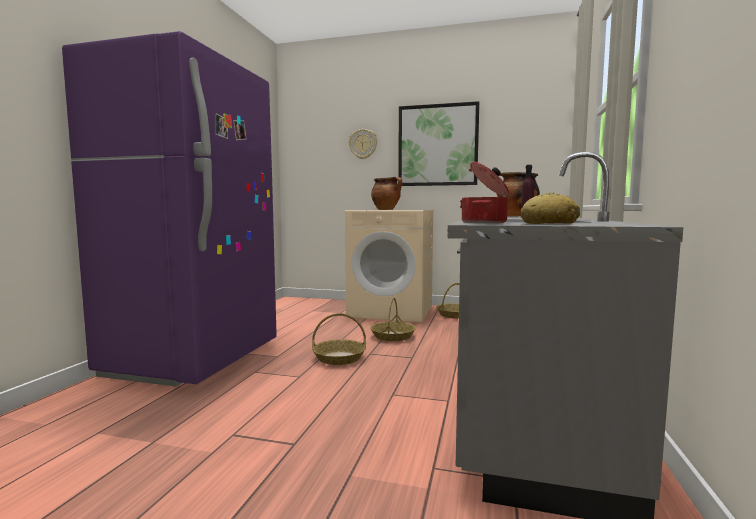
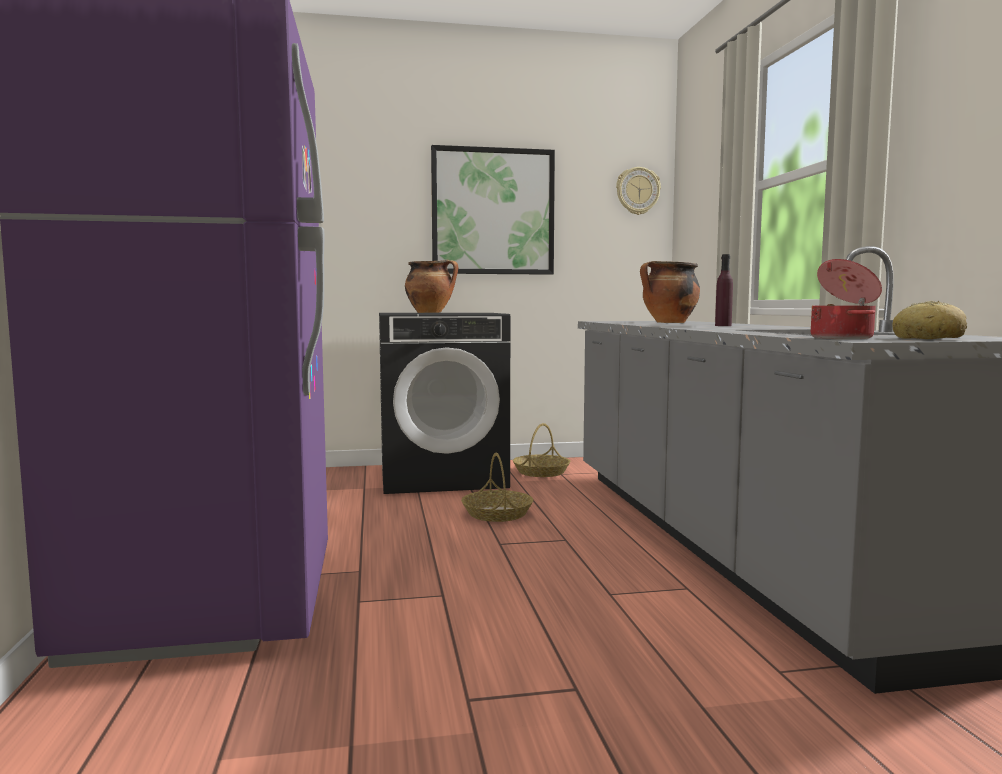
camera: 25 degrees left, 0 degrees up
(339, 358) = (464, 557): basket -> none
(363, 144) = (369, 202): wall clock -> wall clock (637, 191)
(392, 311) = (443, 476): beige washing machine -> black washing machine

